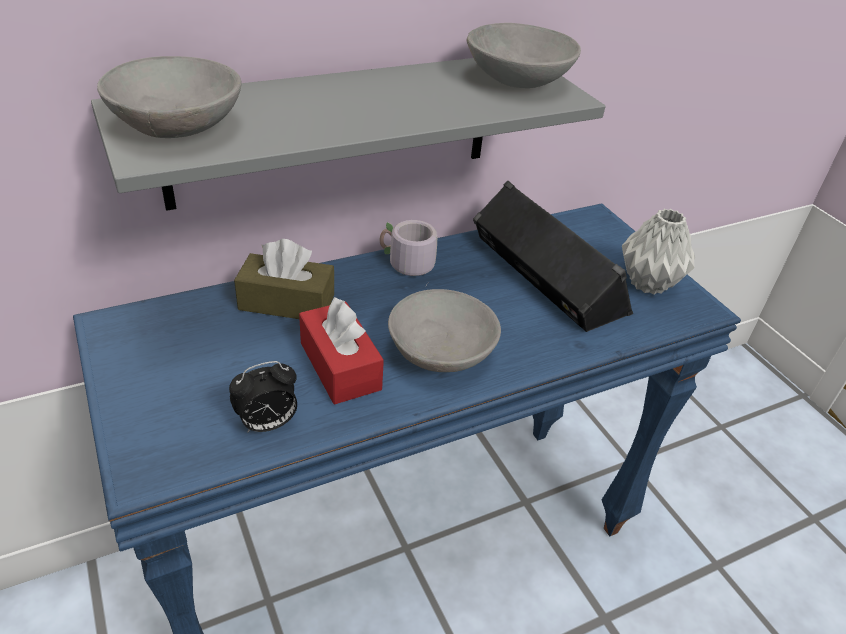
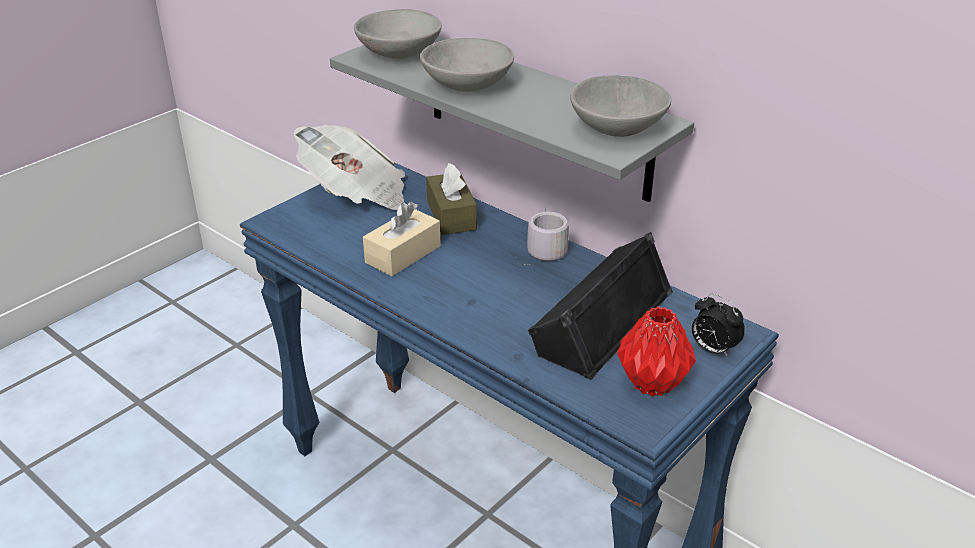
camera: 70 degrees right, 5 degrees down
(156, 364) = (356, 194): none -> newspaper
(267, 424) = (332, 245): alarm clock -> alarm clock (712, 350)
(340, 366) = (403, 254): red tissue box -> beige tissue box
(440, 353) = (449, 290): grey bowl -> grey bowl (467, 85)
(647, 284) = (651, 383): grey vase -> red vase

